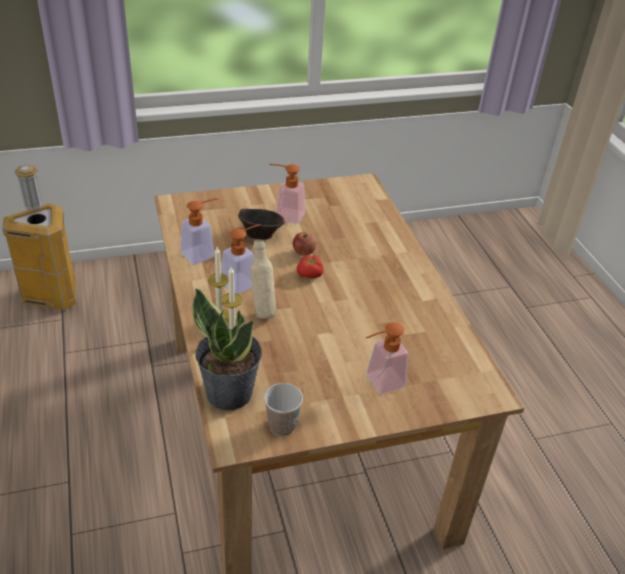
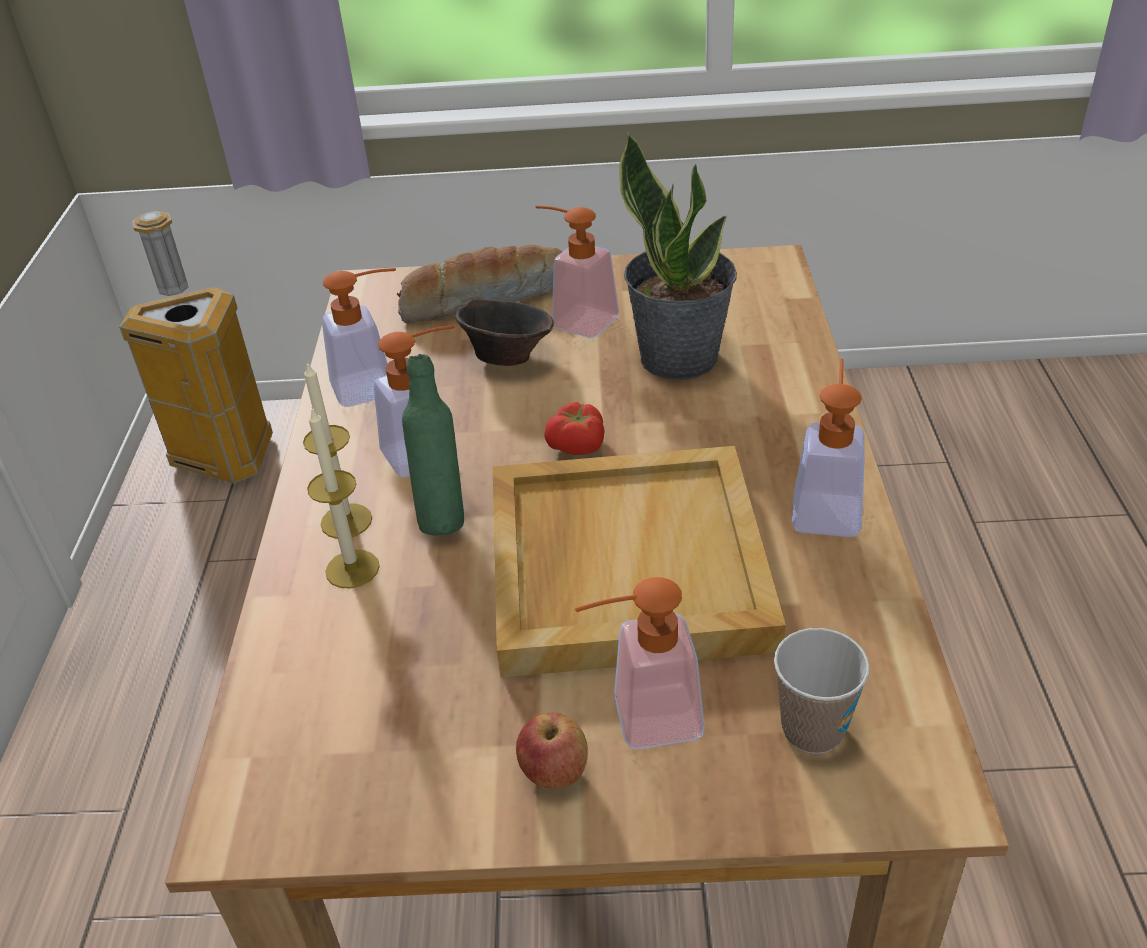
camera: 20 degrees right, 0 degrees up
(229, 392) = (288, 697): potted plant -> potted plant (679, 357)
(236, 207) = (483, 298): none -> bread
(262, 311) = (442, 517): beige bottle -> green bottle
(282, 426) = (366, 800): cup -> cup (812, 730)
(303, 253) = (582, 399): apple -> apple (554, 773)
(349, 323) = (624, 564): none -> beige tray
(423, 291) = (826, 506): none -> soap dispenser

